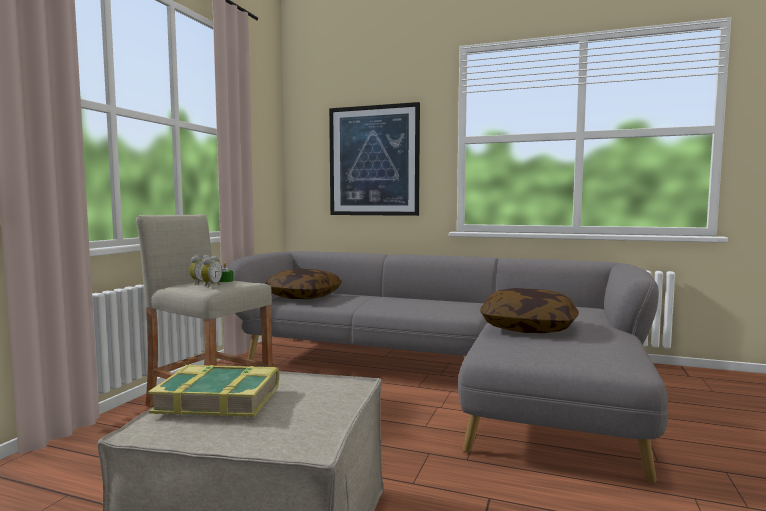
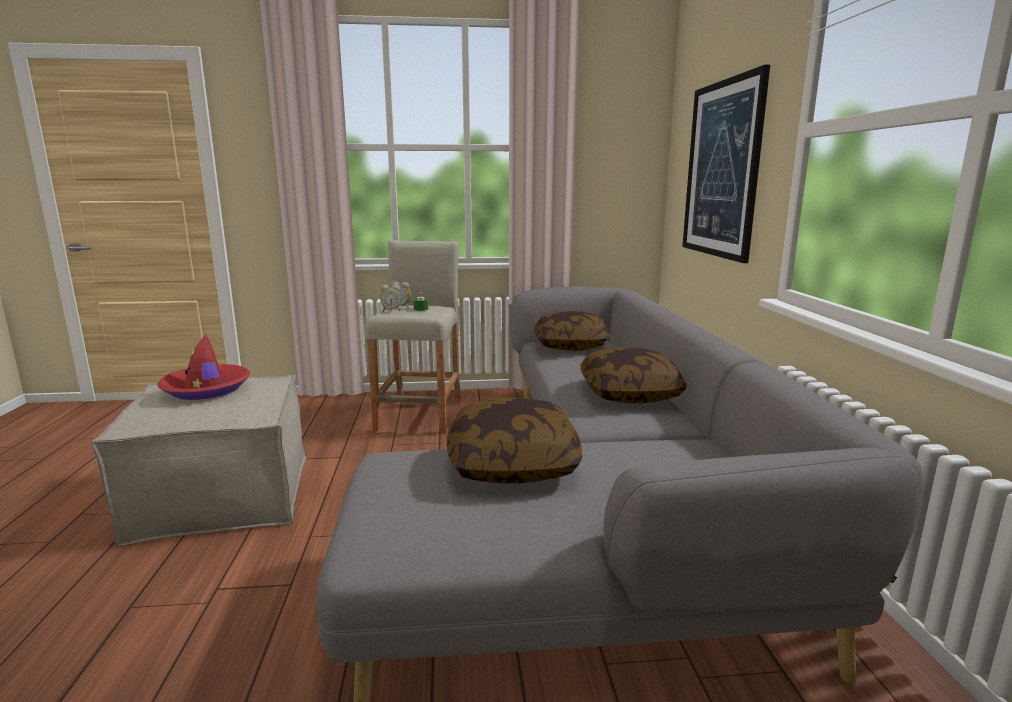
camera: 65 degrees right, 10 degrees up
(219, 399) = (206, 389): book -> red hat
(425, 301) = (629, 393): none -> pillow

